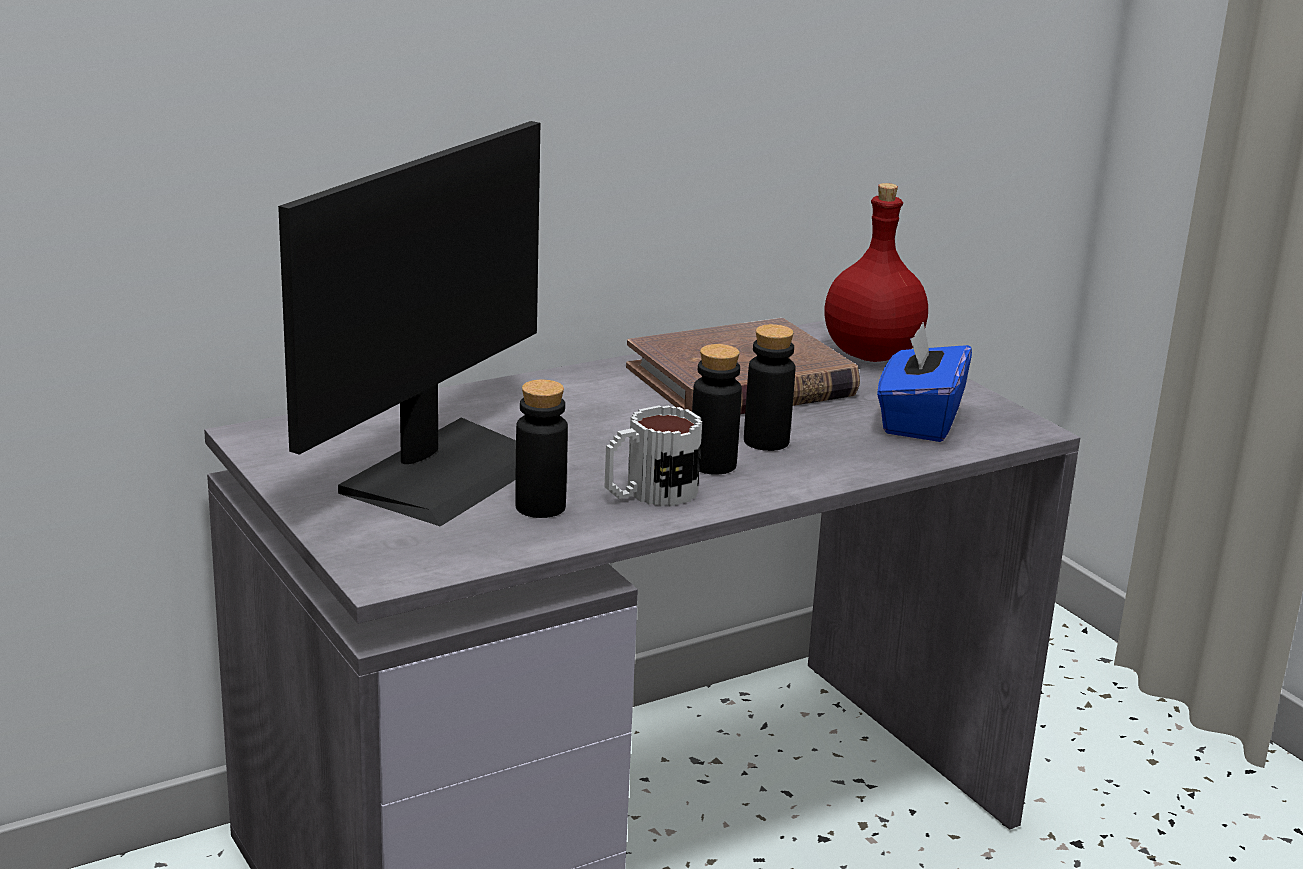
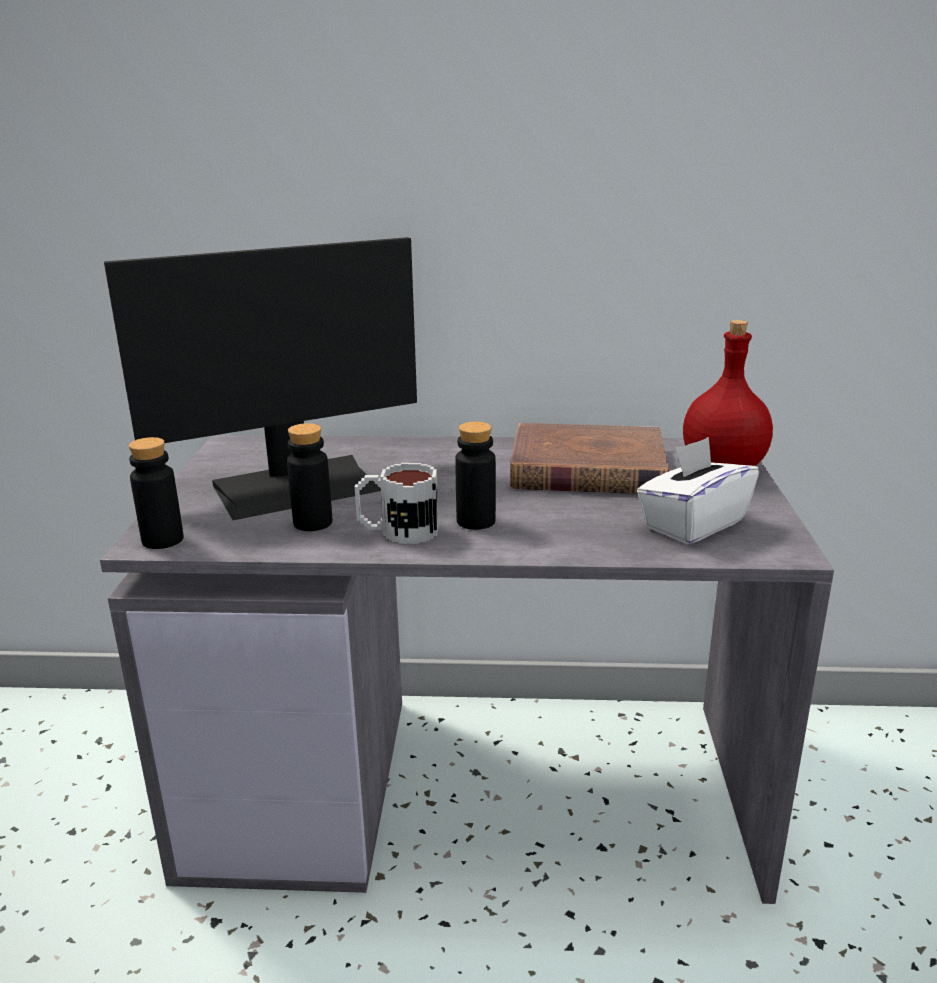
camera: 35 degrees right, 0 degrees up
(766, 441) = (542, 513): black bottle -> black bottle (162, 540)
(919, 421) = (693, 524): blue tissue box -> white tissue box

